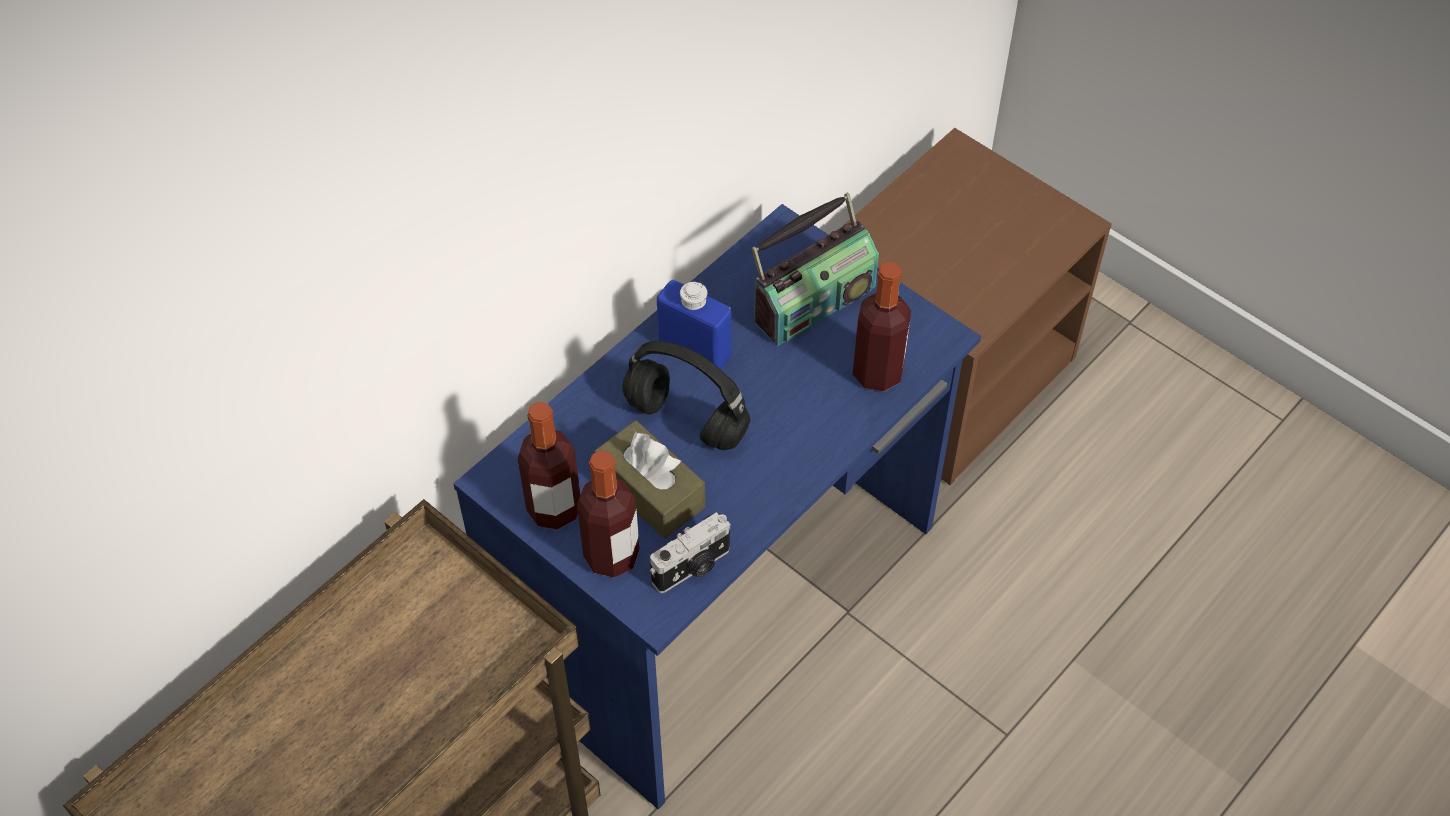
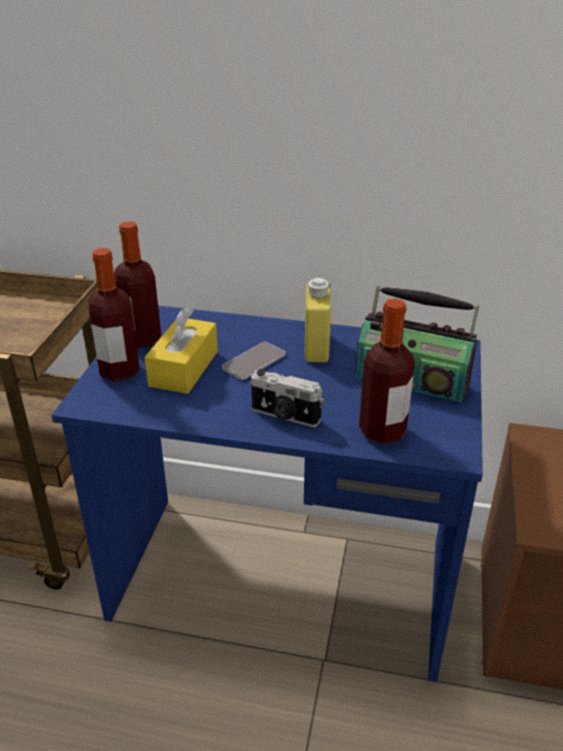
camera: 60 degrees right, 20 degrees down
(651, 491) = (184, 368): brown tissue box -> yellow tissue box
(684, 420) = (254, 362): black headphones -> phone
(693, 568) = (131, 406): camera -> camera (285, 416)
(694, 350) = (316, 347): blue bottle -> yellow bottle

